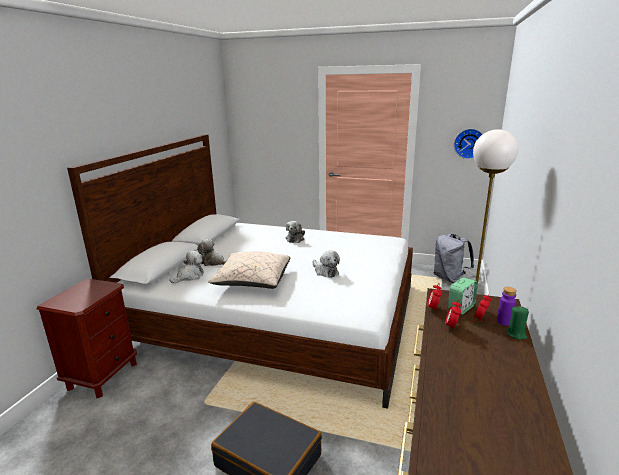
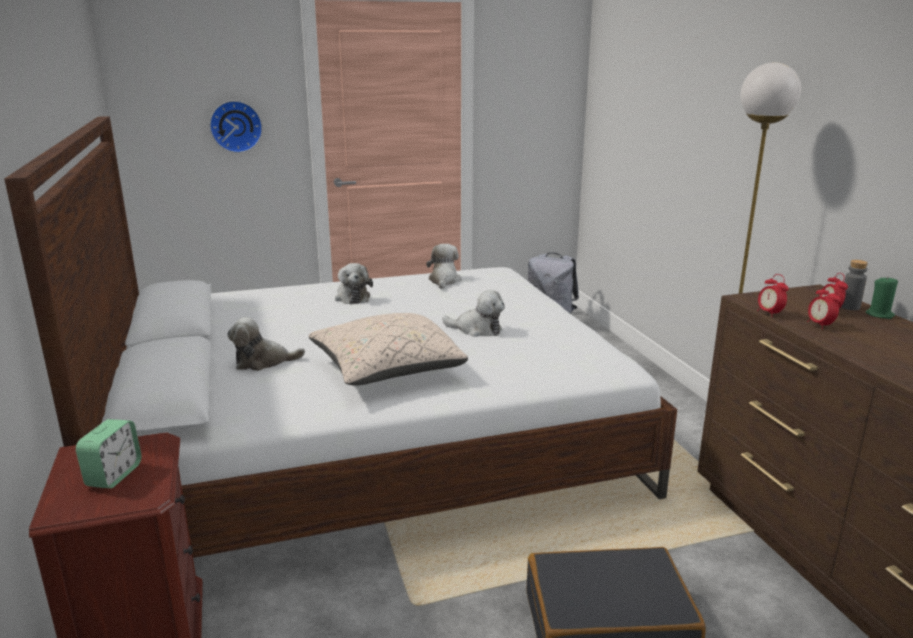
camera: 35 degrees left, 0 degrees up
(189, 276) = (255, 393): plush toy -> plush toy (444, 281)
(461, 308) = (791, 305): alarm clock -> alarm clock (114, 475)
(469, 143) = (548, 113): wall clock -> wall clock (236, 126)
(504, 321) = (849, 307): purple bottle -> grey bottle

